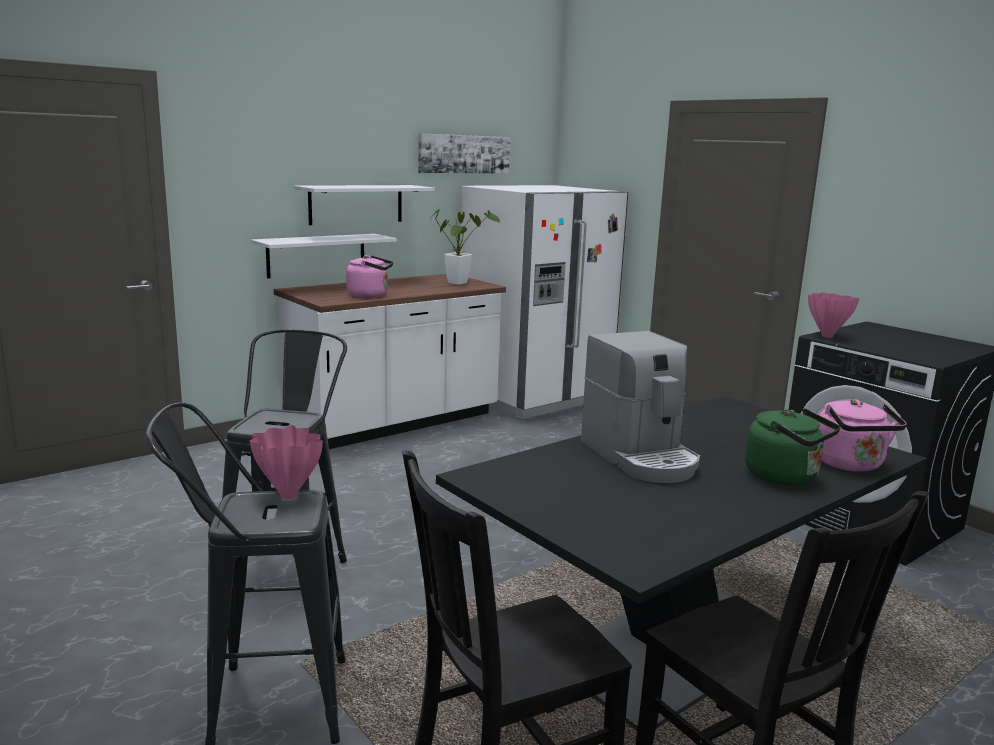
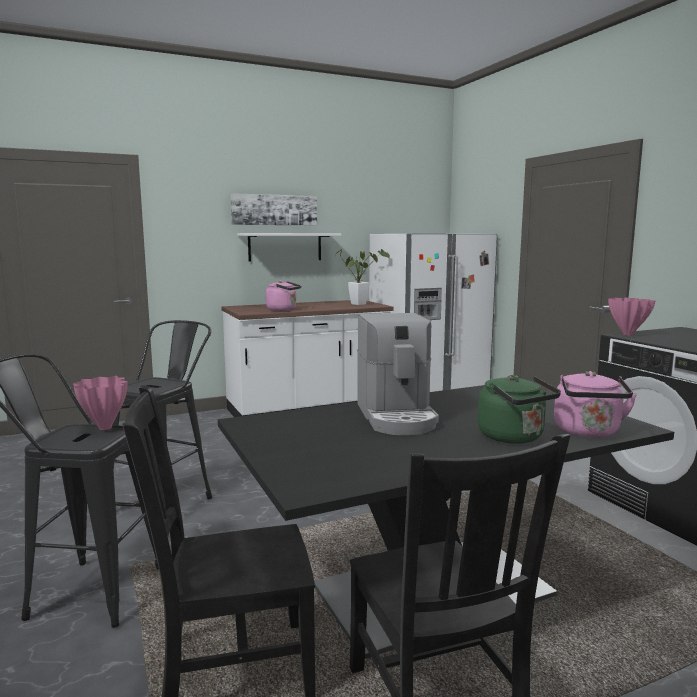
camera: 15 degrees right, 5 degrees down
(316, 255) = (254, 283): white shelf -> none
(464, 154) = (371, 211): picture -> picture (274, 210)

